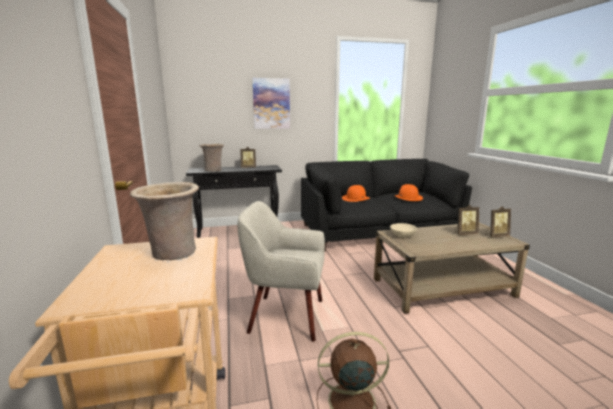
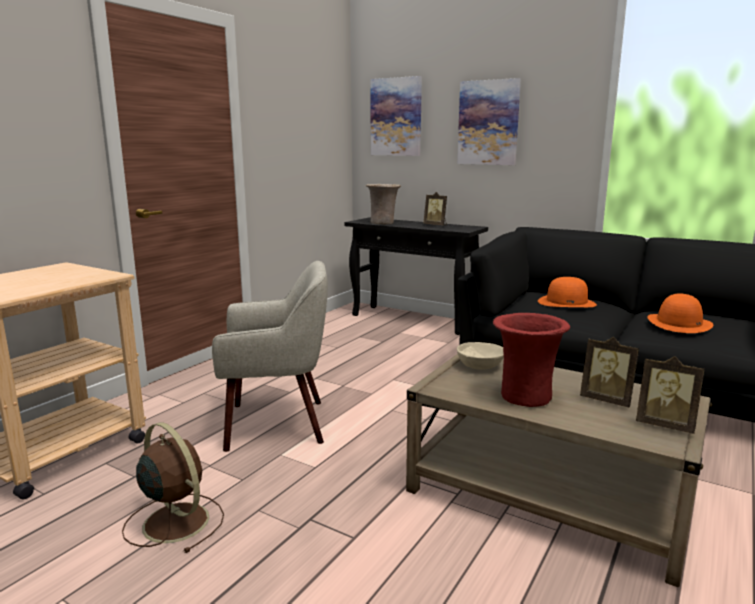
camera: 45 degrees right, 0 degrees up
(172, 253) = (68, 276): beige vase -> none
(205, 98) = (396, 117): none -> picture
(285, 316) = (278, 423): beige armchair -> beige armchair turned 120 degrees clockwise
(446, 242) = (524, 396): none -> red vase

